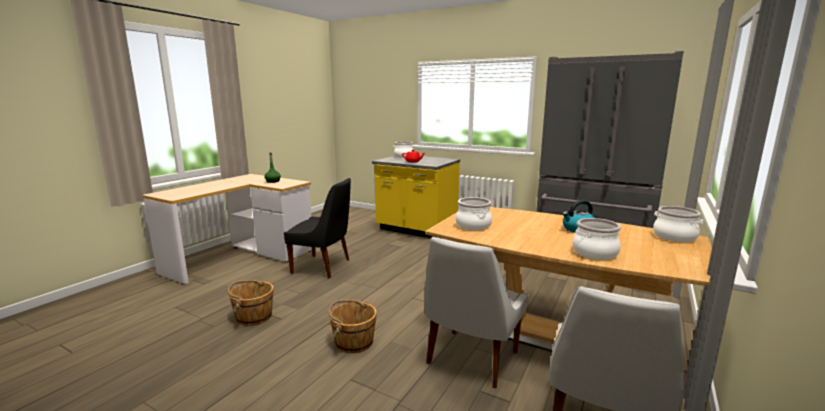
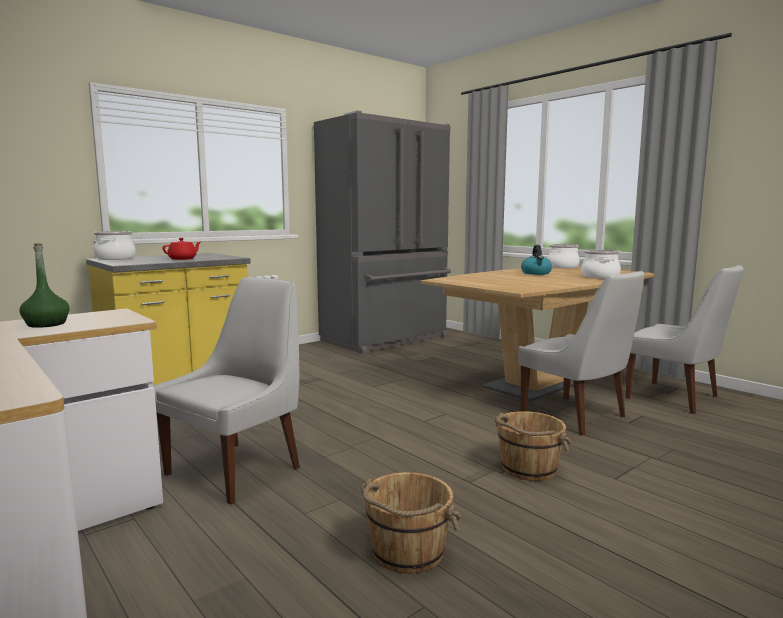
camera: 70 degrees left, 5 degrees down
(323, 266) = (237, 469): black chair -> white chair
(473, 226) = (510, 284): cooking pot -> none

